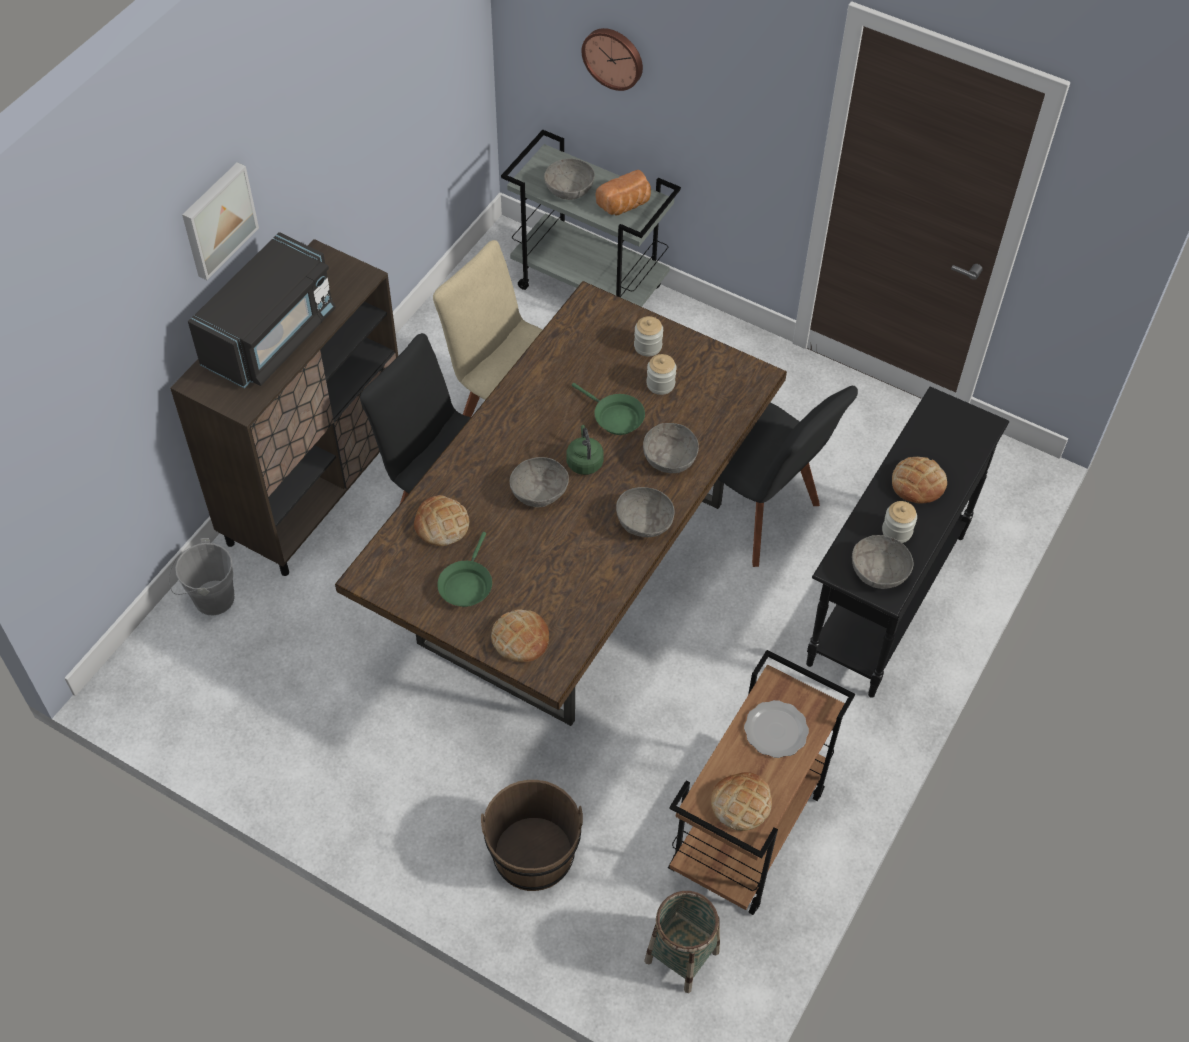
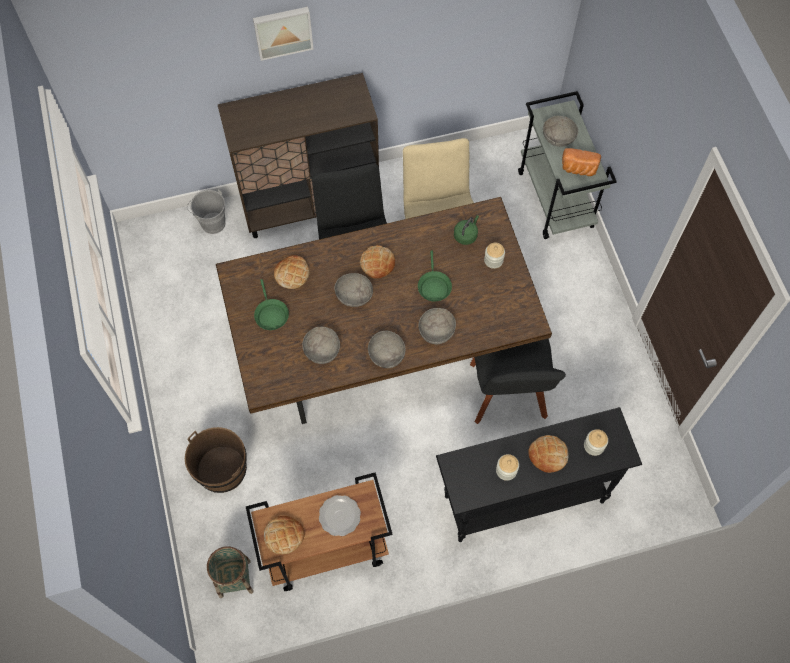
camera: 45 degrees right, 10 degrees up
(271, 337) = (287, 112): black microwave -> none
(466, 584) = (271, 314): green frying pan -> green frying pan turned 75 degrees counterclockwise
(520, 639) = (266, 363): bread -> bread (377, 263)
(584, 461) = (393, 297): green kettle -> green kettle (466, 235)
(614, 57) = (615, 78): wall clock -> none
(660, 384) = (476, 287): jar -> jar (594, 446)
(878, 572) = (471, 483): grey bowl -> grey bowl (322, 350)

